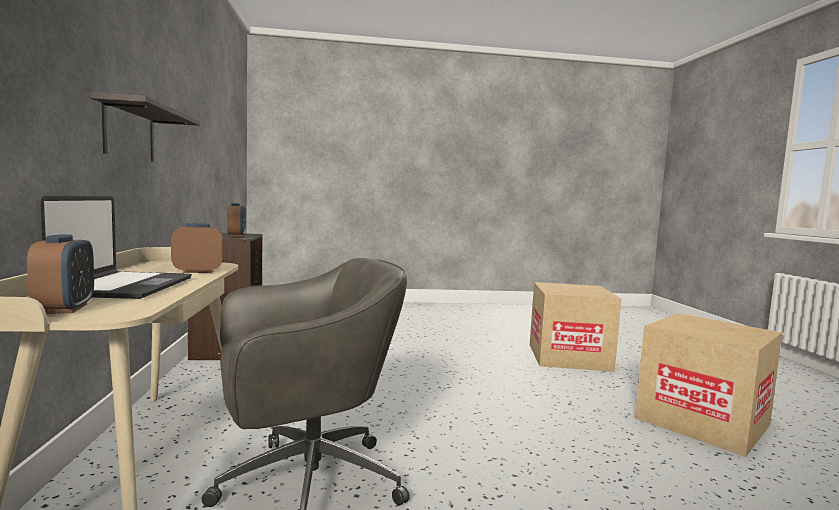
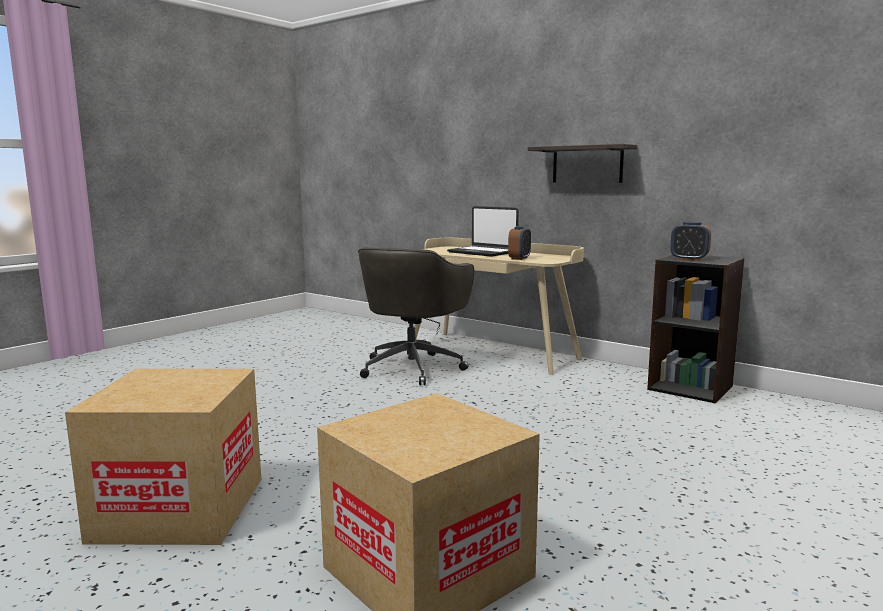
camera: 135 degrees right, 5 degrees up
(65, 309) = (445, 249): alarm clock -> none

